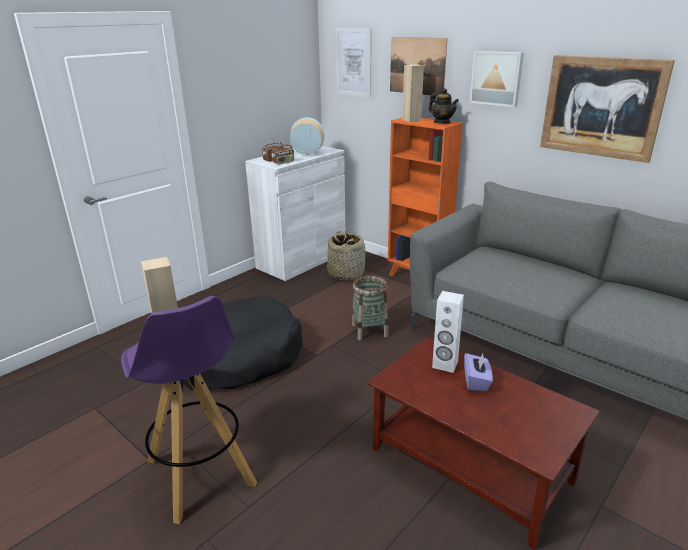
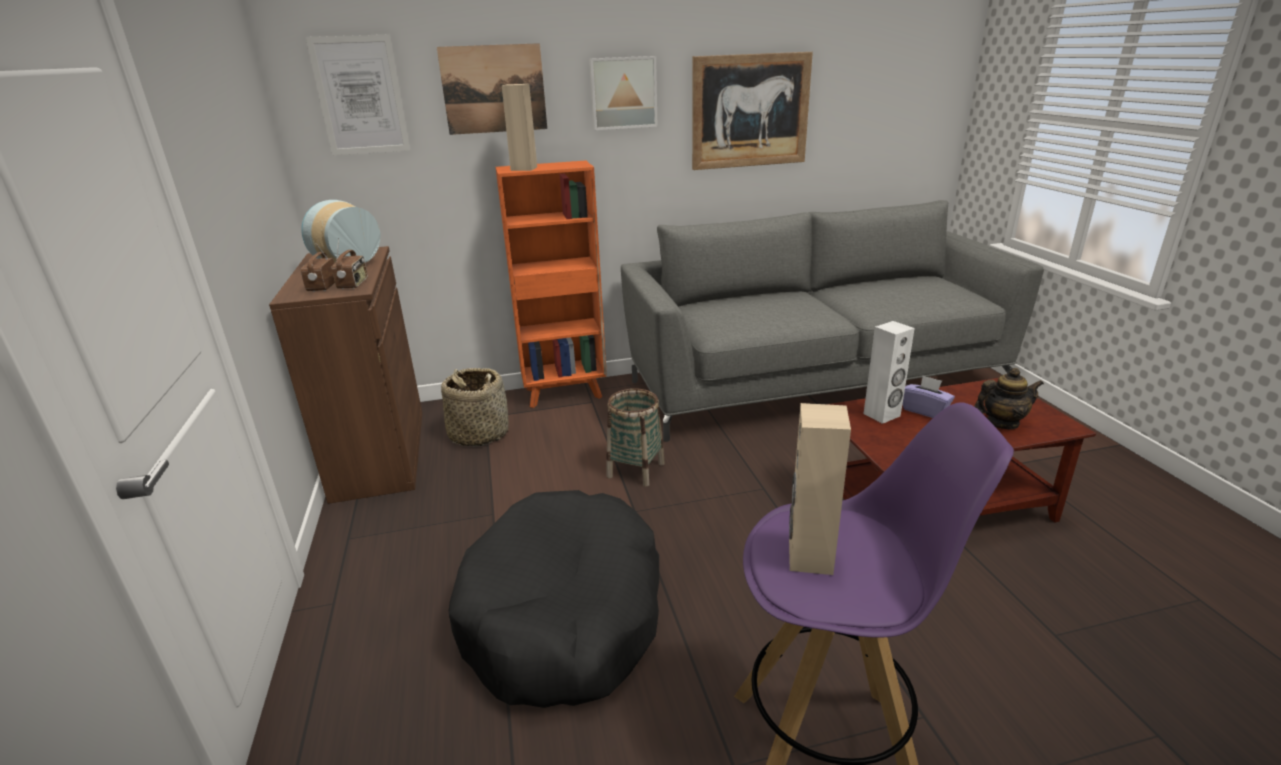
camera: 55 degrees left, 0 degrees up
(302, 260) = (380, 453): white cabinet -> brown cabinet
(442, 122) = (568, 164): teapot -> teapot (1001, 423)

